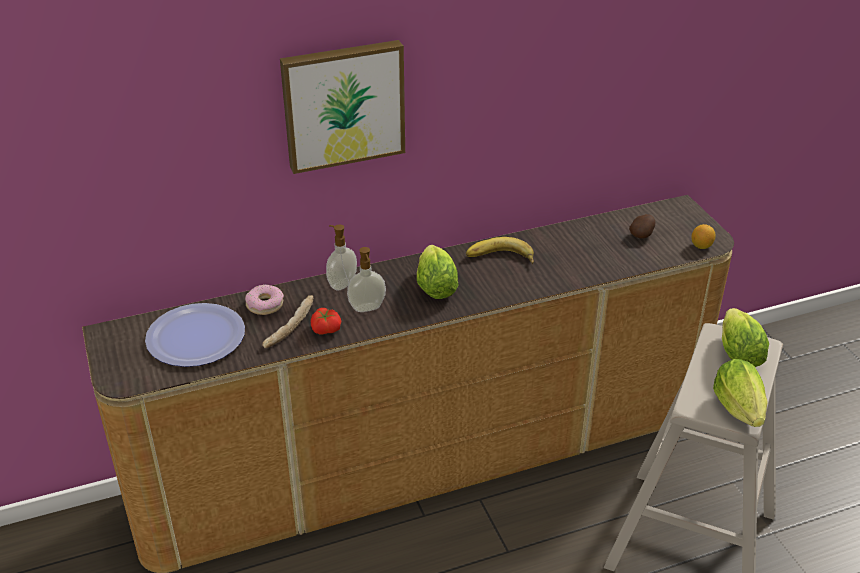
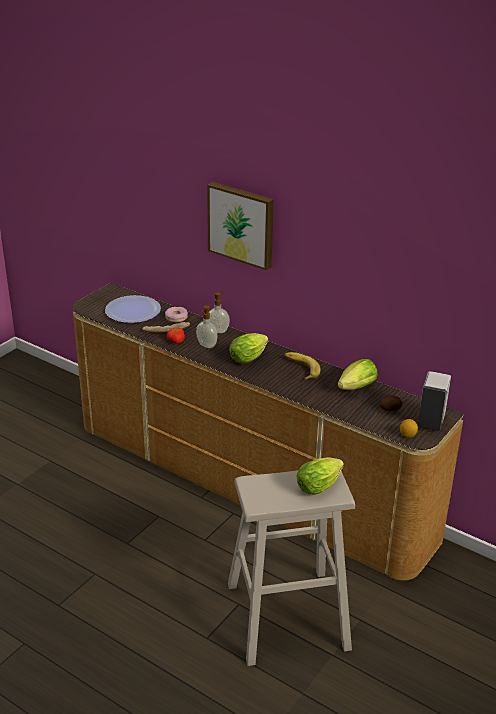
camera: 55 degrees right, 5 degrees down
(686, 220) = (431, 421): none -> white soap dispenser
(740, 412) = (261, 501): lettuce -> lettuce (355, 389)

